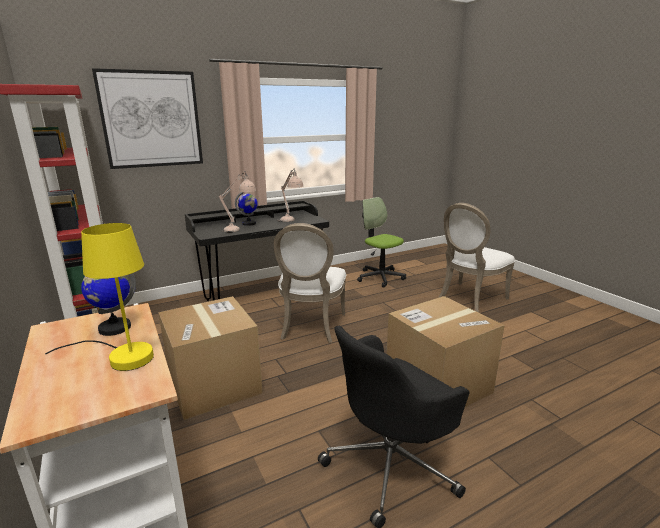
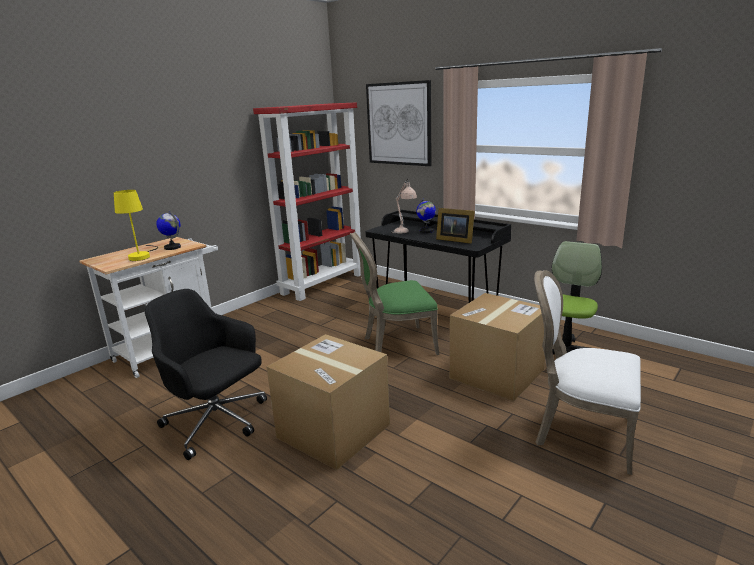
camera: 70 degrees right, 0 degrees up
(214, 385) = (287, 333): cardboard box -> cardboard box (497, 374)
(291, 221) = (454, 240): beige table lamp -> picture frame
(310, 327) = (396, 345): white chair -> green chair

